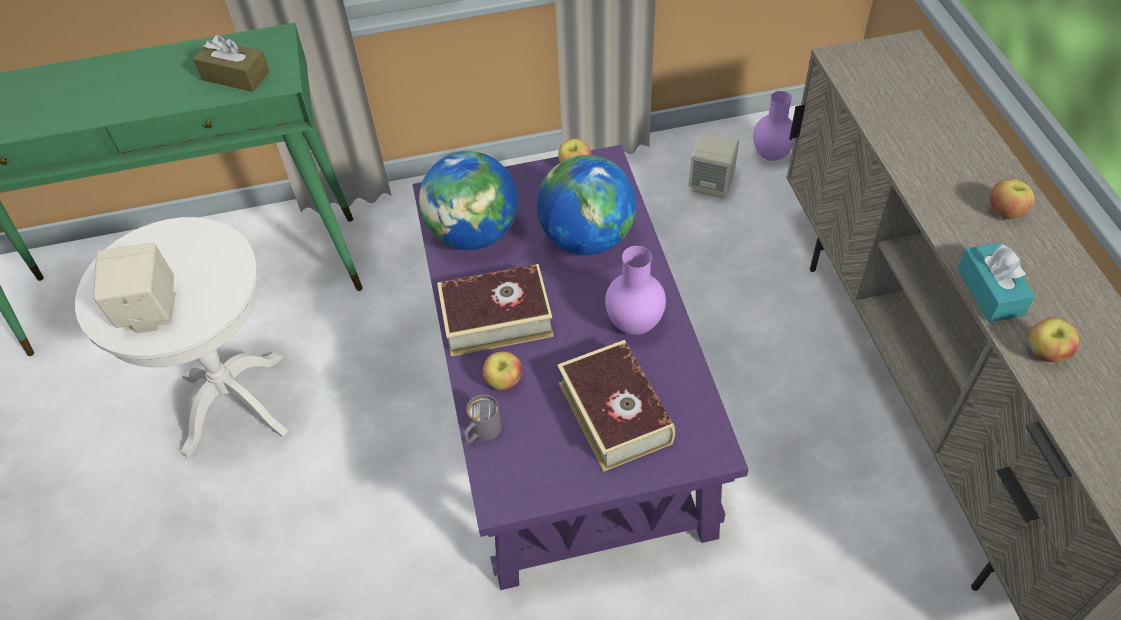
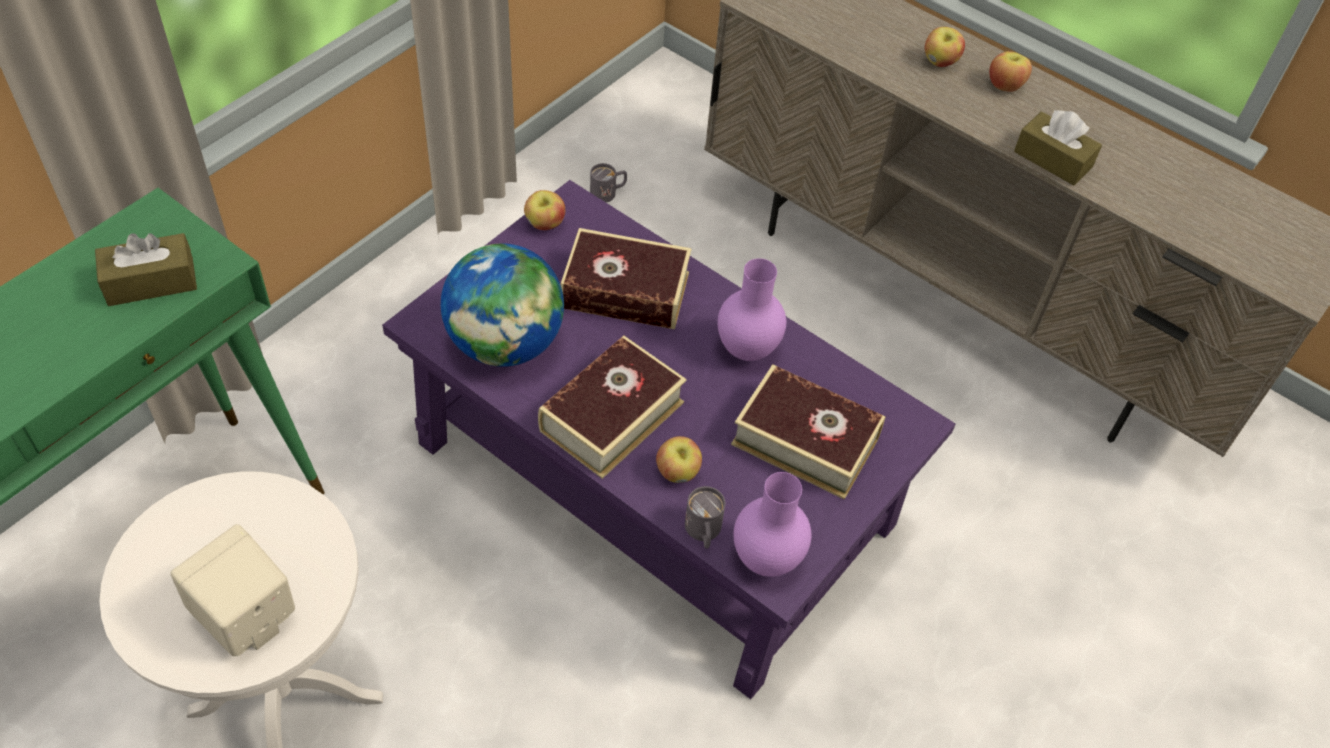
camera: 45 degrees left, 0 degrees up
(587, 238) = (625, 291): globe -> book
(711, 184) = (608, 193): beige speaker -> grey mug
(771, 156) = (641, 138): purple vase -> purple vase (767, 561)
(990, 291) = (1053, 159): turquoise tissue box -> brown tissue box
(1045, 353) = (1131, 190): apple -> apple (940, 62)

